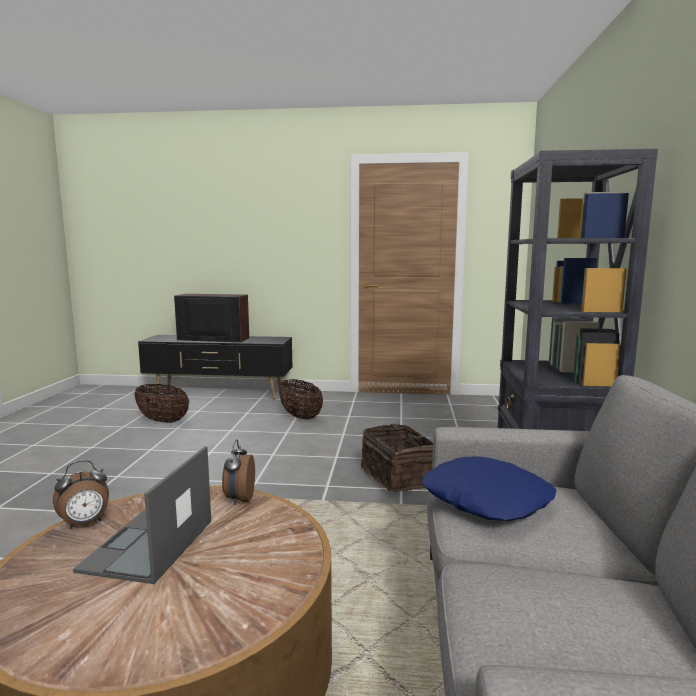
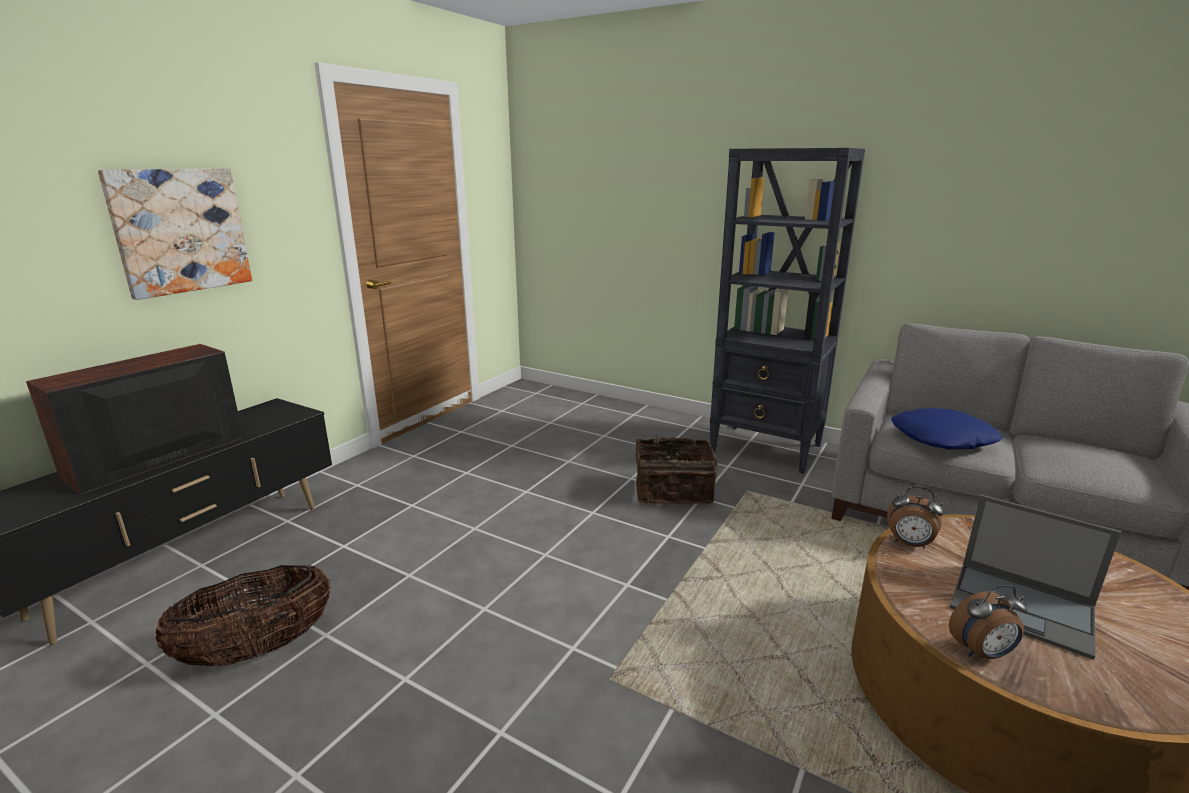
camera: 65 degrees left, 10 degrees up
(85, 524) = (982, 653): alarm clock -> alarm clock turned 90 degrees clockwise
(260, 242) = (180, 231): none -> picture
(300, 417) = (425, 505): basket -> none

